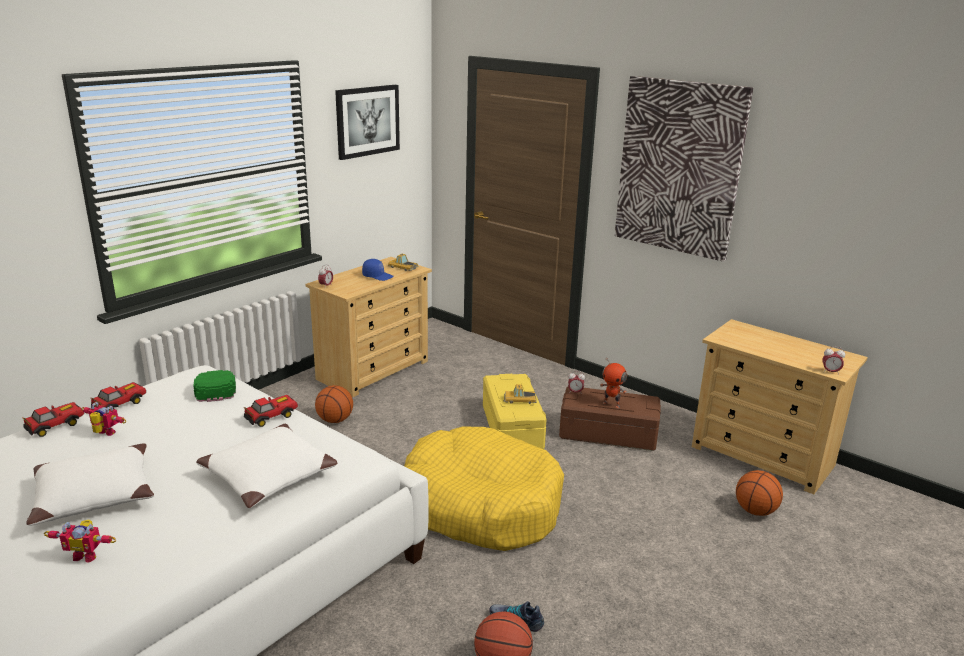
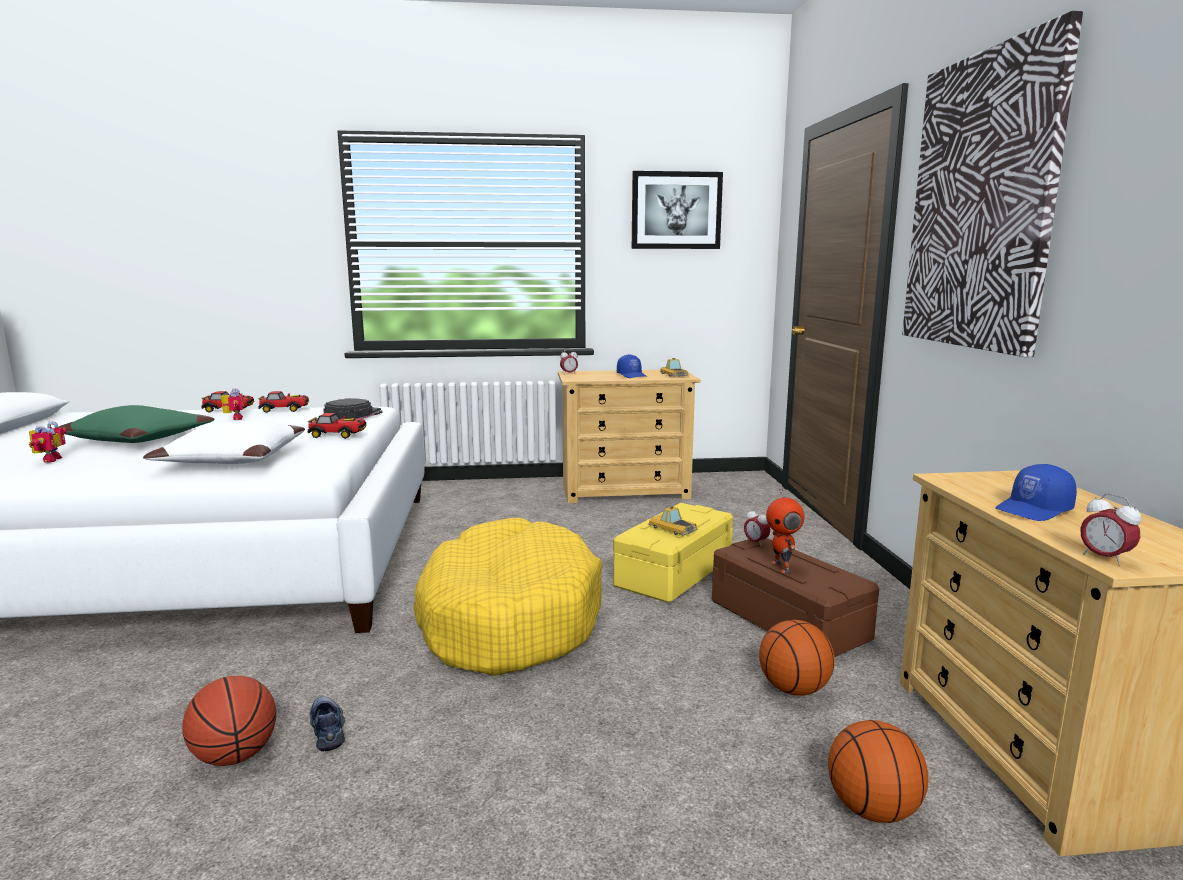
camera: 45 degrees right, 10 degrees down
(87, 554) = (48, 460): toy robot -> toy robot turned 150 degrees counterclockwise
(94, 494) = (140, 439): white pillow -> green pillow
(215, 388) = (353, 415): green cap -> black cap
(335, 420) = (520, 513): basketball -> basketball (794, 689)
(775, 350) = (1034, 510): none -> blue cap

